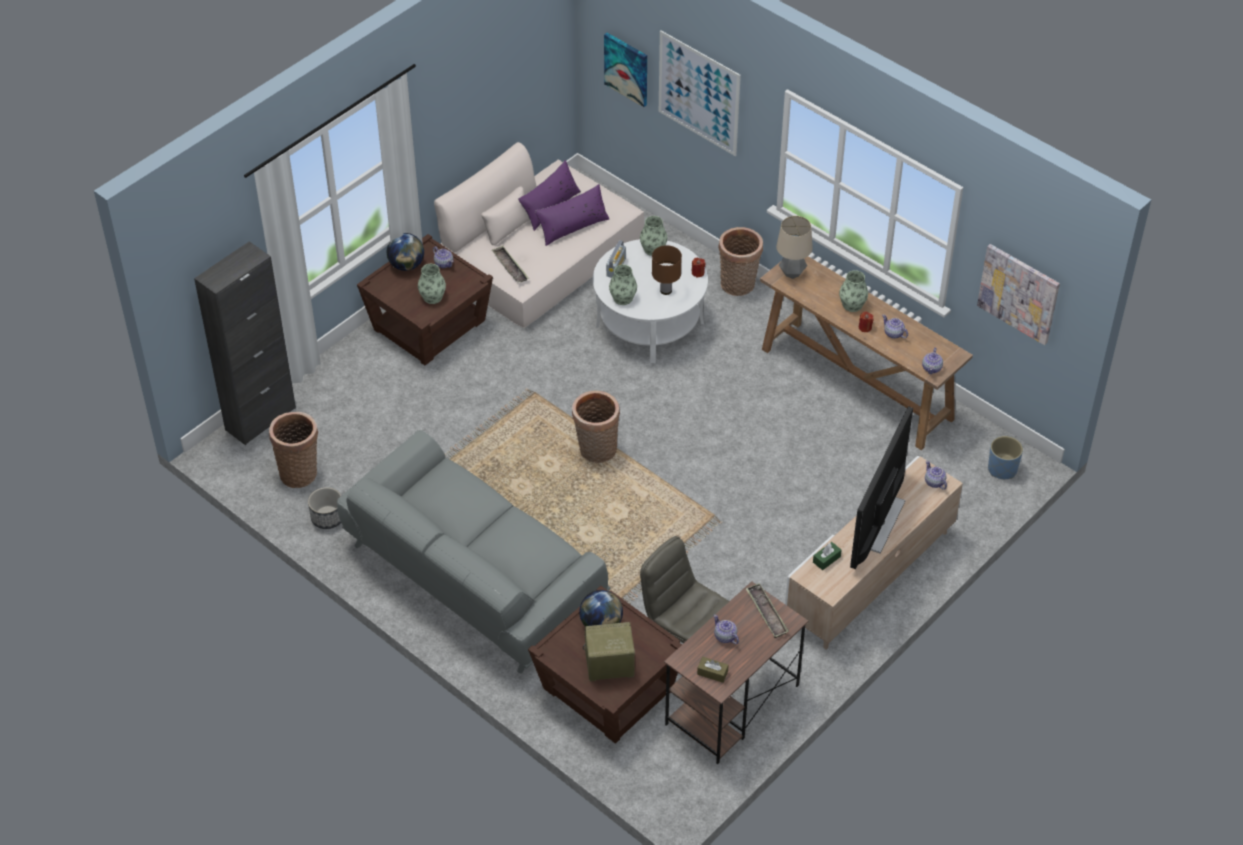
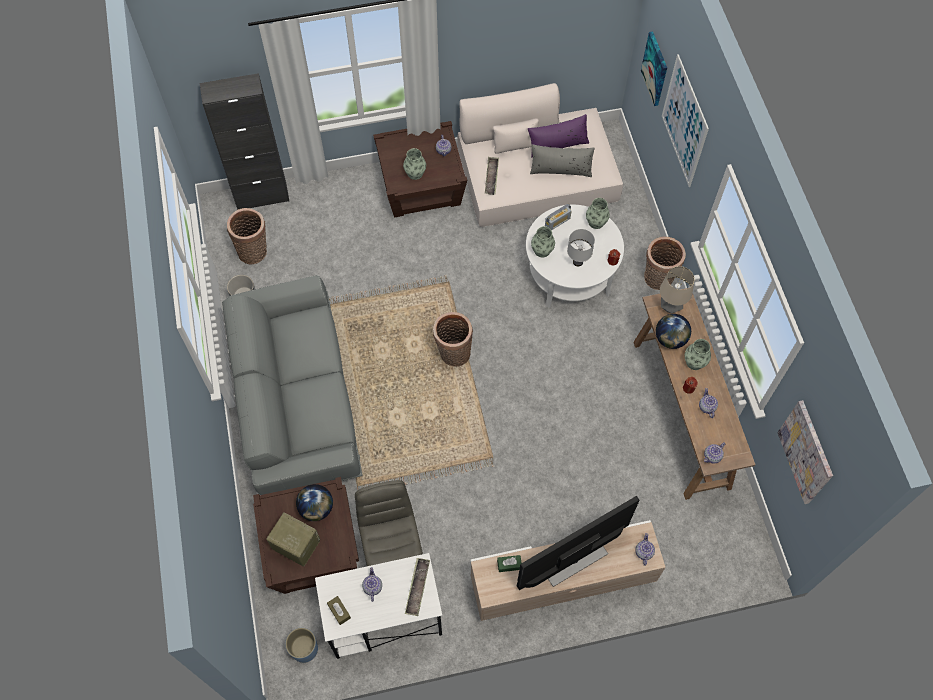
camera: 35 degrees right, 15 degrees up
(406, 265) = (418, 138): globe -> globe (670, 339)
(572, 227) = (560, 169): purple pillow -> grey pillow
(665, 290) = (577, 262): brown table lamp -> white table lamp
(731, 705) = (383, 619): brown desk -> white desk
(1002, 469) = (734, 555): blue planter -> blue planter (304, 649)

